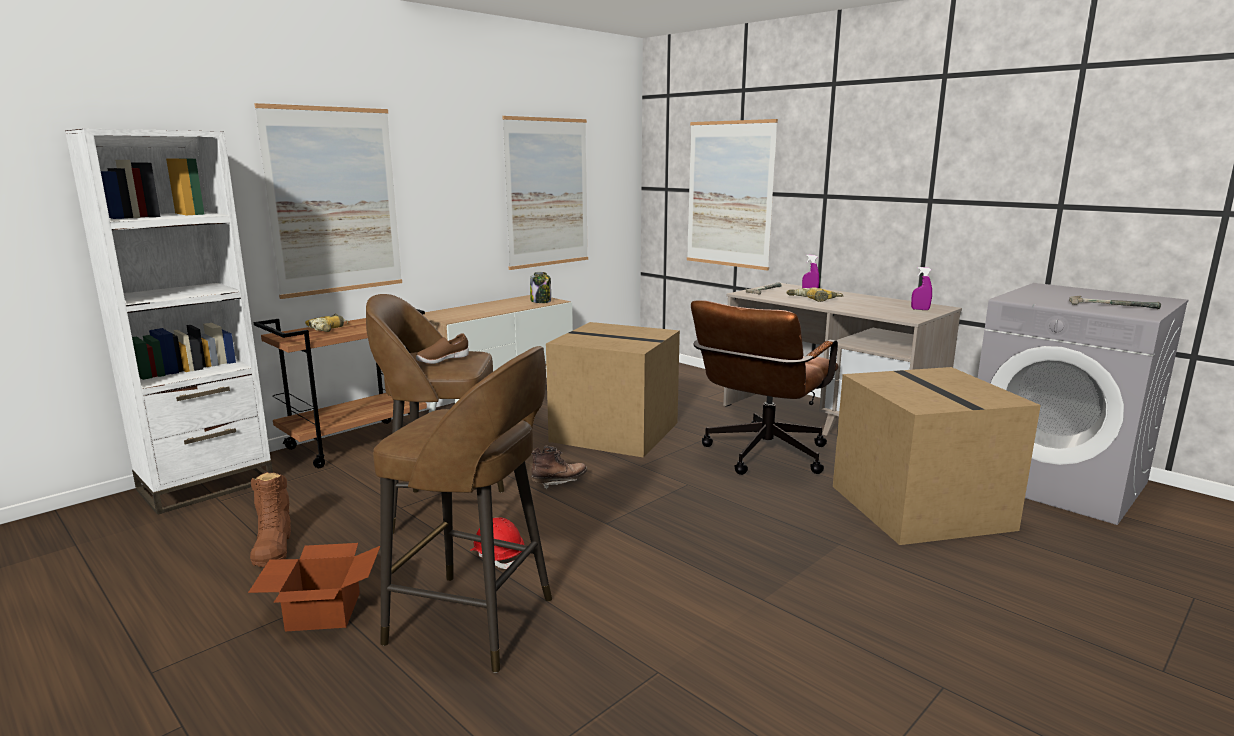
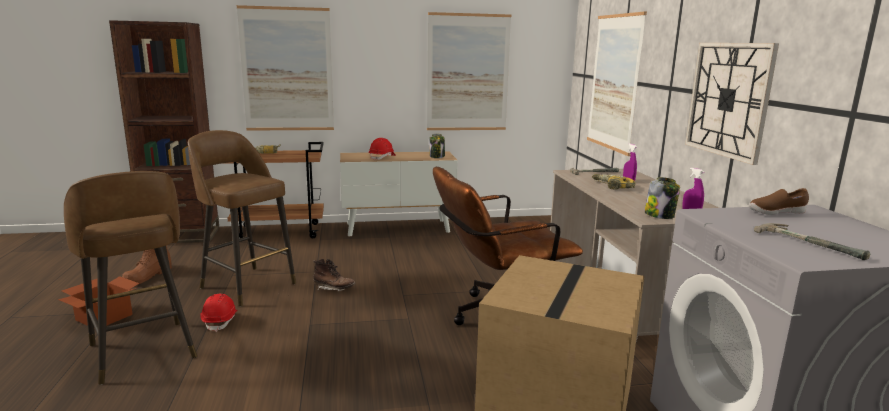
camera: 35 degrees right, 0 degrees up
(206, 485) = (181, 235): white bookcase -> brown bookcase
(442, 360) = (235, 180): brown shoe -> brown shoe (775, 213)
(484, 311) = (382, 157): none -> red hard hat
(613, 432) = (429, 266): cardboard box -> none
(908, 315) = (660, 215): none -> jar
(915, 202) = (728, 99): none -> wall clock

